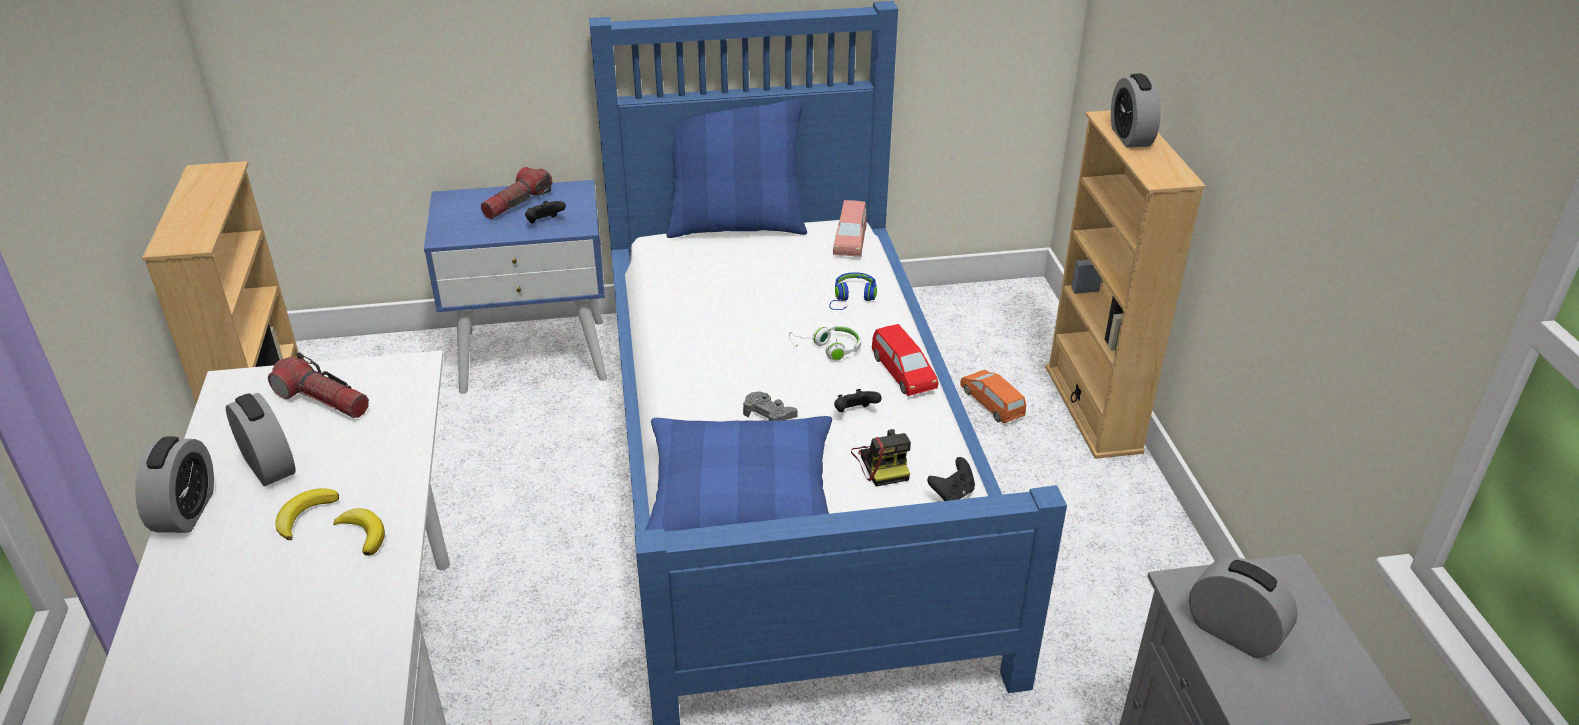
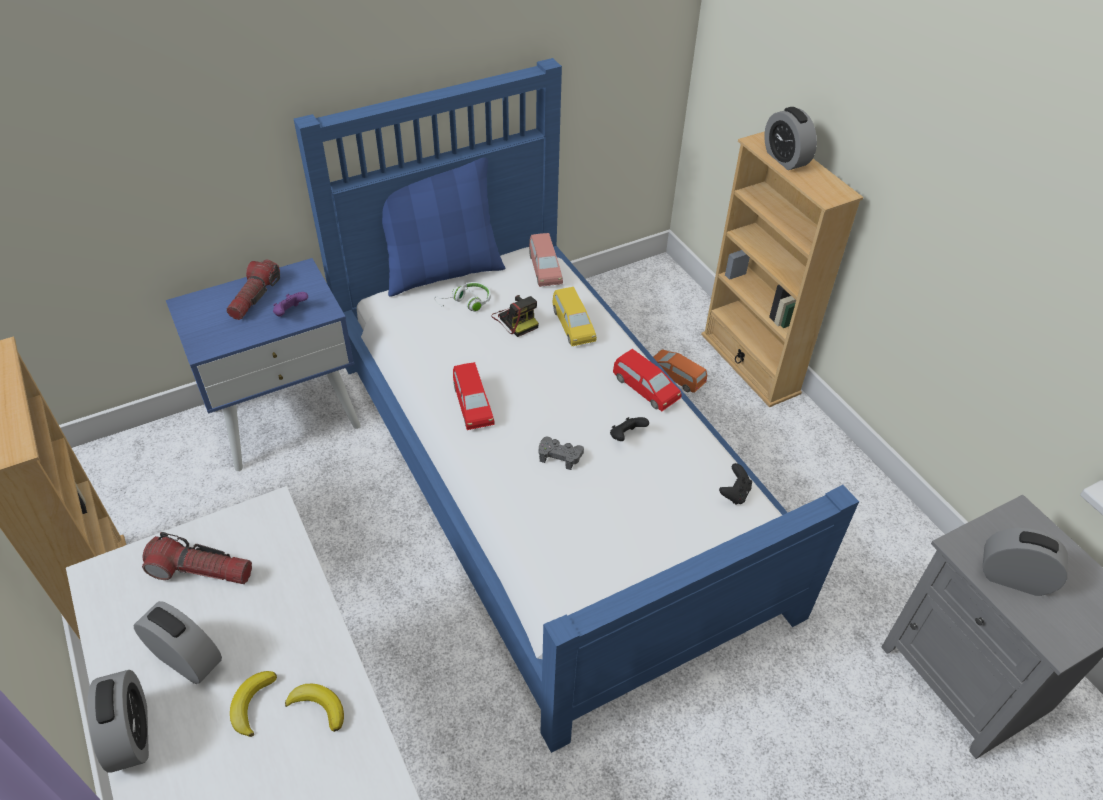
camera: 20 degrees left, 10 degrees up
(545, 223) = (290, 313): black game controller -> purple game controller
(699, 349) = (472, 405): none -> red toy car
(741, 501) = (577, 546): blue pillow -> none
(828, 349) = (577, 380): white headphones -> white headphones (466, 303)
(852, 298) = (573, 325): blue headphones -> yellow toy car
(882, 463) = (669, 479): camera -> camera (515, 319)

